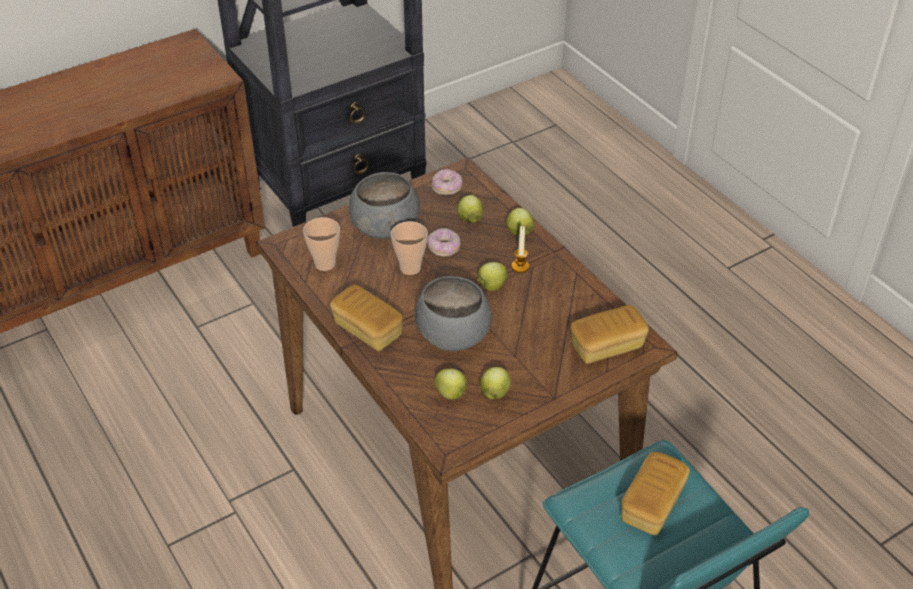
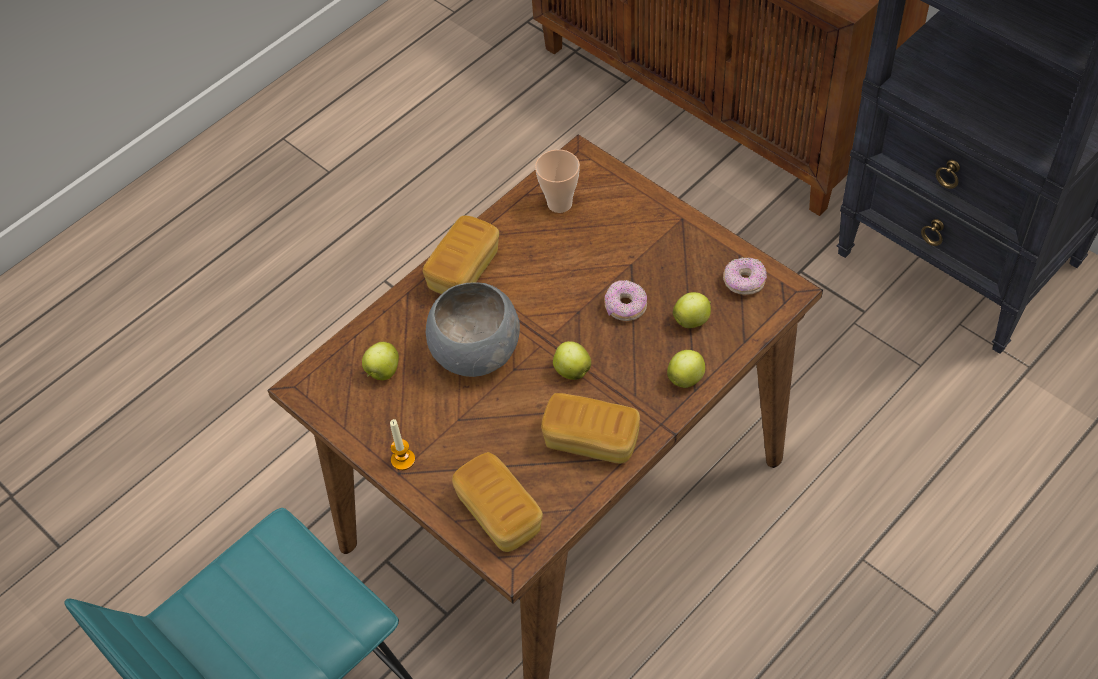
camera: 80 degrees right, 10 degrees up
(384, 227) = (644, 239): grey bowl -> none
(410, 268) = (579, 283): cup -> none
(495, 392) = (394, 412): apple -> none
(520, 266) = (618, 393): candle -> candle (403, 460)
(652, 504) = (282, 614): bread -> bread (591, 440)

